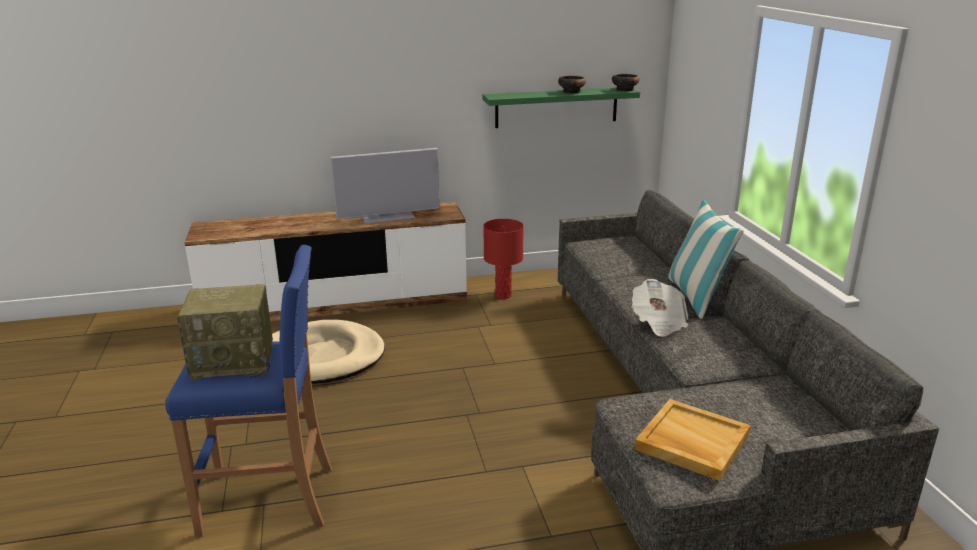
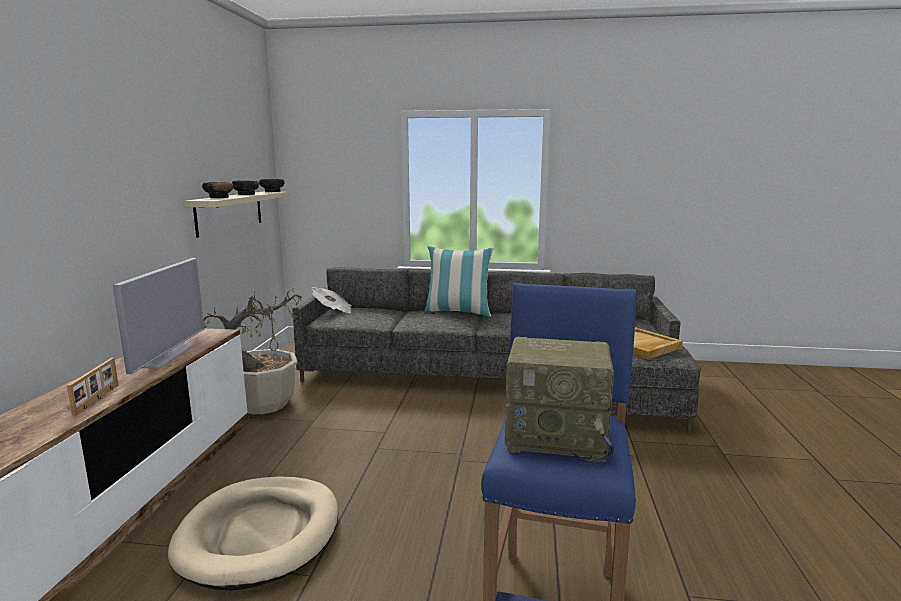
camera: 70 degrees left, 10 degrees down
(235, 361) = (558, 437): radio -> radio turned 90 degrees clockwise
(308, 226) = (97, 399): none -> picture frame
(503, 295) = (264, 404): red table lamp -> potted plant
(523, 94) = (219, 197): none -> bowl
(556, 107) = (230, 212): green shelf -> beige shelf
(658, 322) = (487, 325): newspaper -> newspaper (333, 311)

